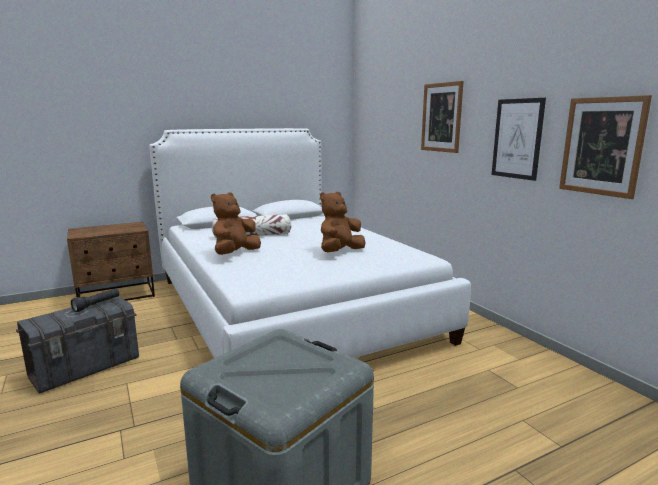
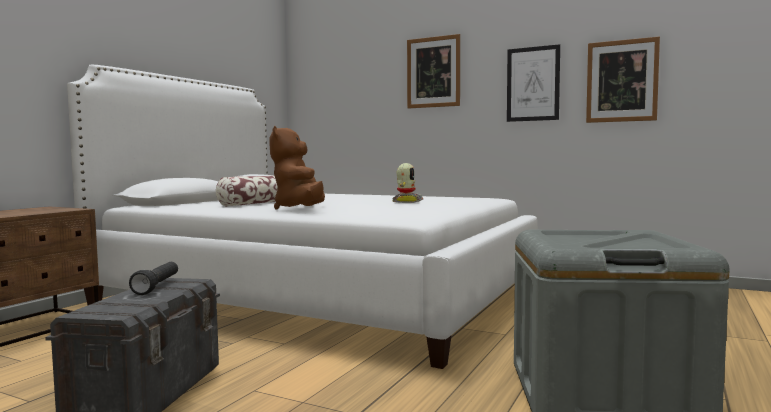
camera: 35 degrees left, 10 degrees down
(340, 252) = (406, 201): brown plush toy -> toy robot

